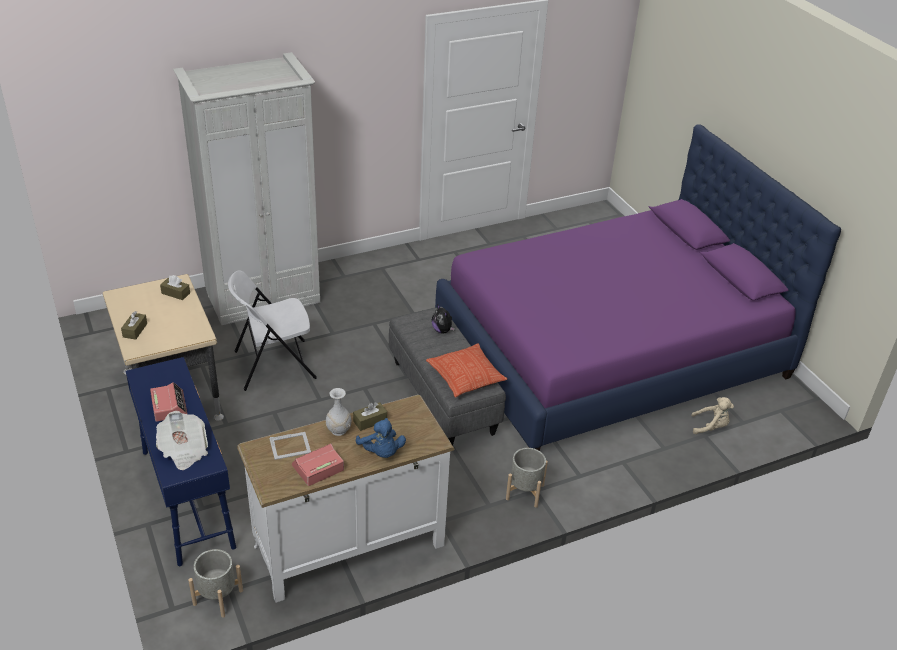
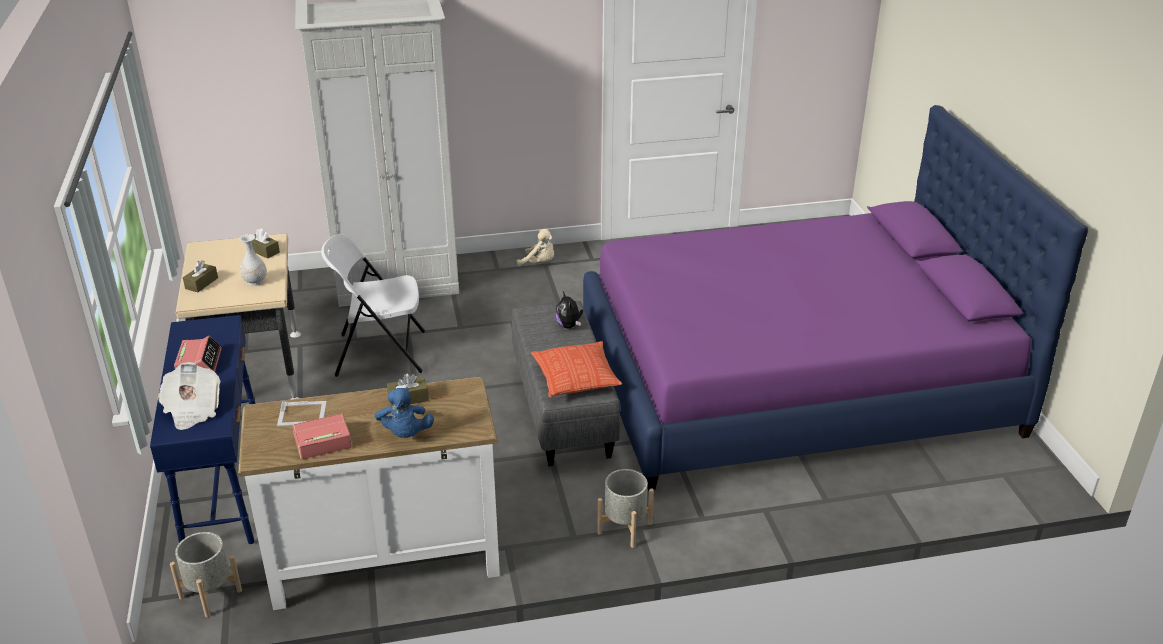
camera: 15 degrees right, 5 degrees down
(338, 430) = (366, 404): white vase -> white vase (255, 281)
(710, 427) = (898, 482): beige plush toy -> beige plush toy (539, 263)

